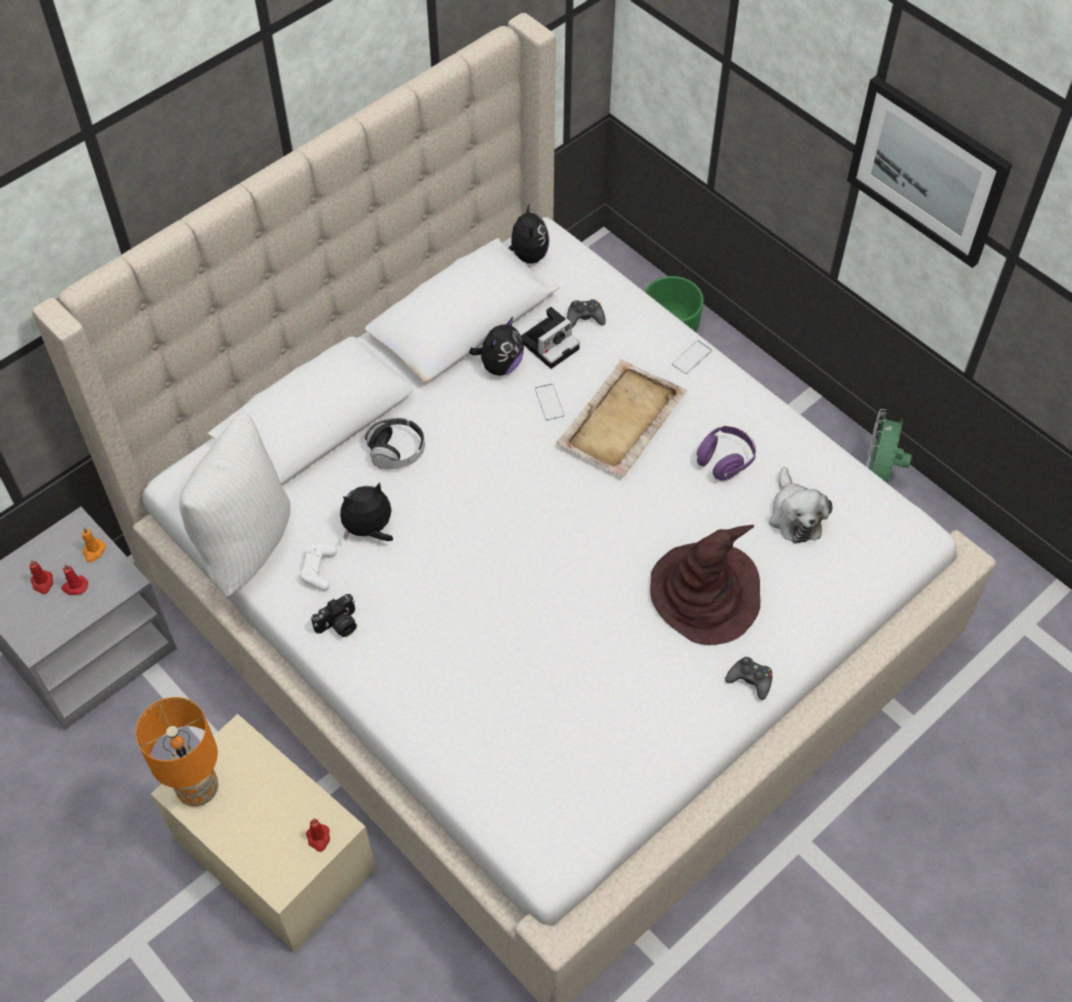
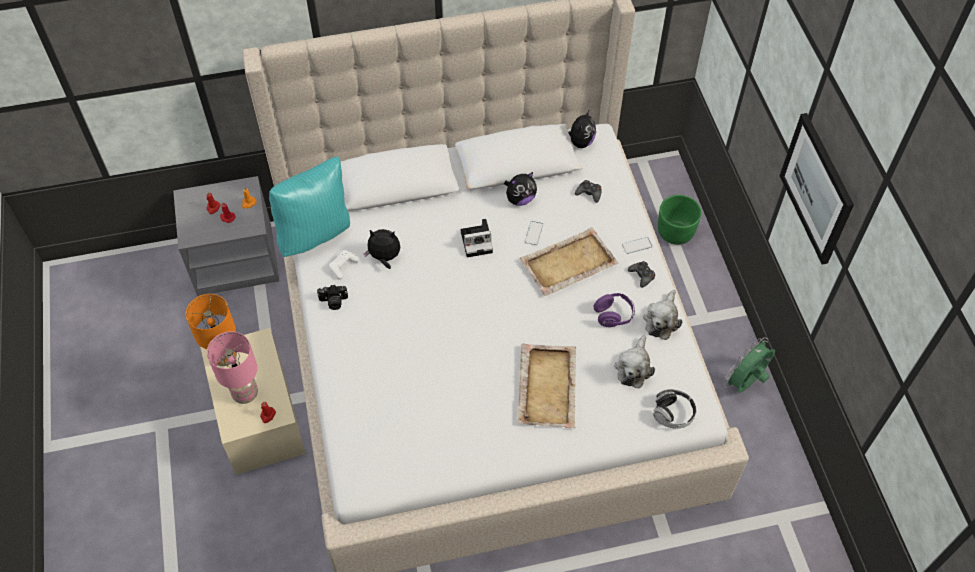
camera: 30 degrees right, 0 degrees up
(245, 542) = (315, 233): white pillow -> turquoise pillow
(266, 825) = (246, 394): none -> pink table lamp
(396, 451) = (429, 221): headphones -> headphones (673, 413)
(550, 343) = (558, 199): camera -> camera (478, 241)
(705, 593) = (547, 386): brown hat -> beige tray
(750, 680) = (539, 448): black game controller -> black game controller (642, 275)
(787, 438) = (662, 320): none -> plush toy

